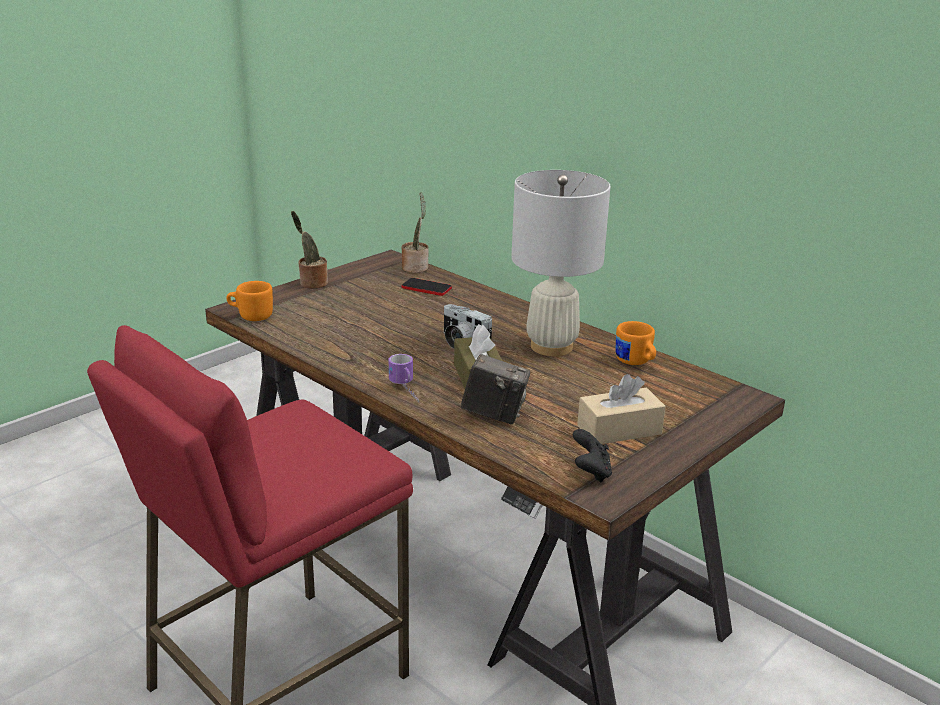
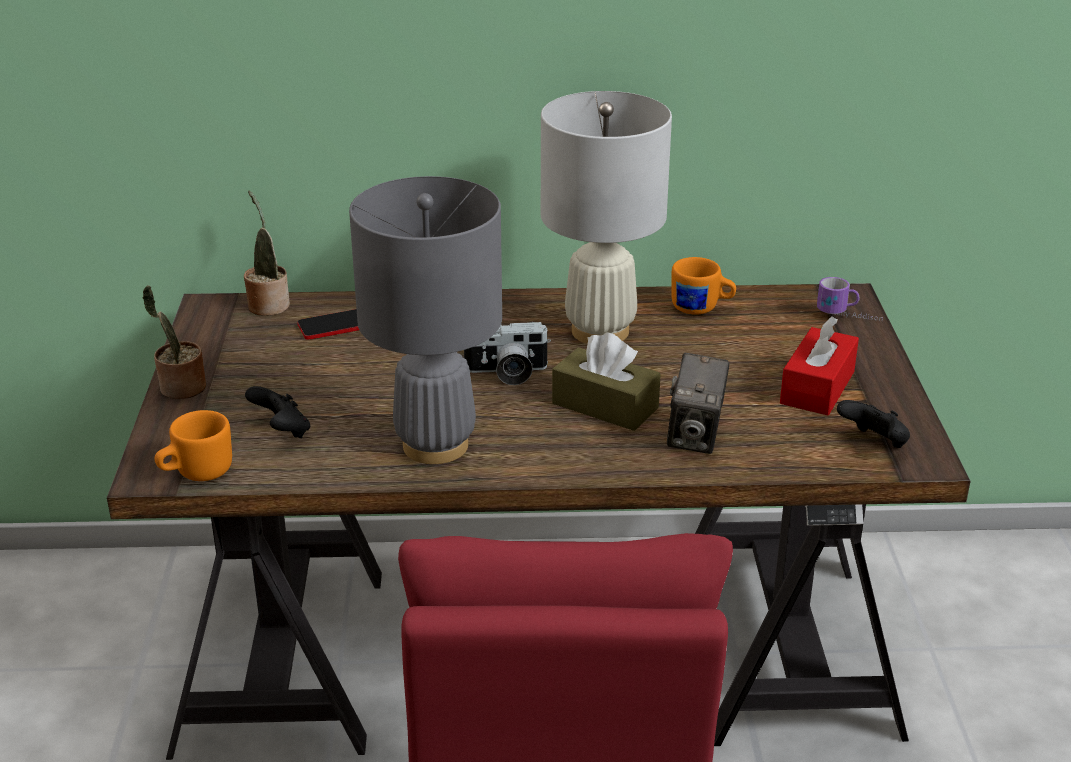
camera: 45 degrees left, 5 degrees up
(314, 317) = (282, 431): none -> black game controller
(362, 354) = (435, 446): none -> grey table lamp
(406, 392) = (569, 462): mug -> mug (848, 318)
(494, 415) = (695, 436): camera -> camera turned 135 degrees clockwise
(619, 430) = (817, 387): beige tissue box -> red tissue box

